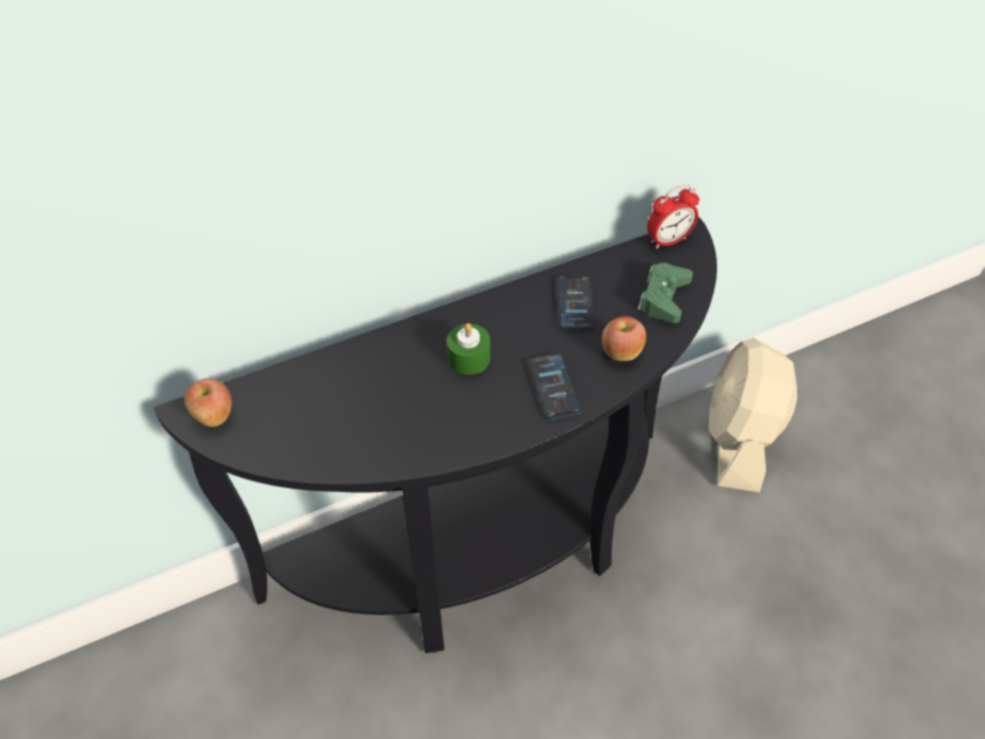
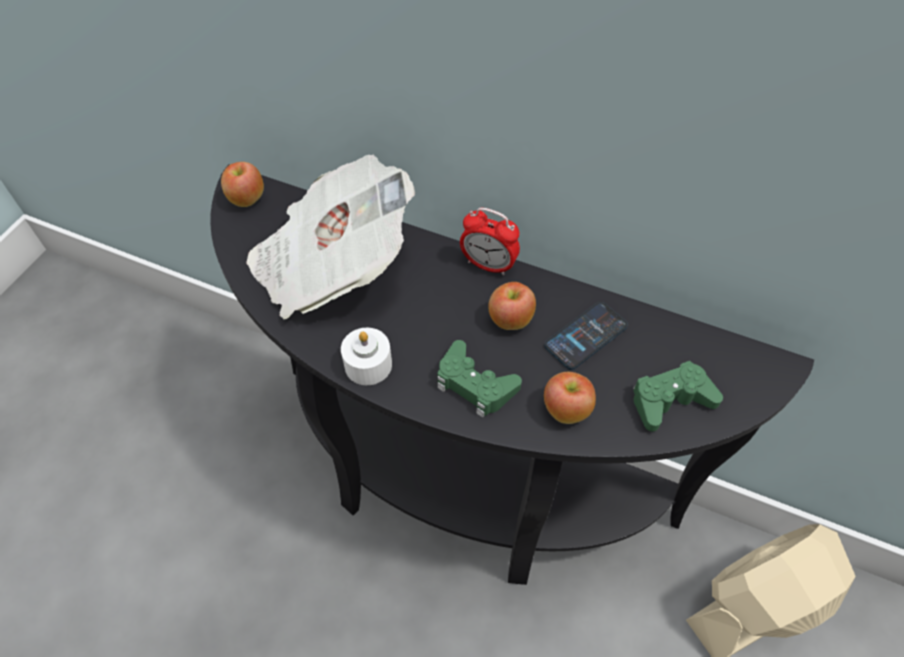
camera: 50 degrees right, 5 degrees up
(354, 402) = (331, 265): none -> newspaper
(469, 358) = (446, 304): green candle -> none
(474, 437) = (368, 364): none -> white candle
(520, 332) = (510, 320): none -> apple
(554, 387) = (474, 384): phone -> green game controller
(668, 240) = (749, 356): alarm clock -> alarm clock (488, 265)

